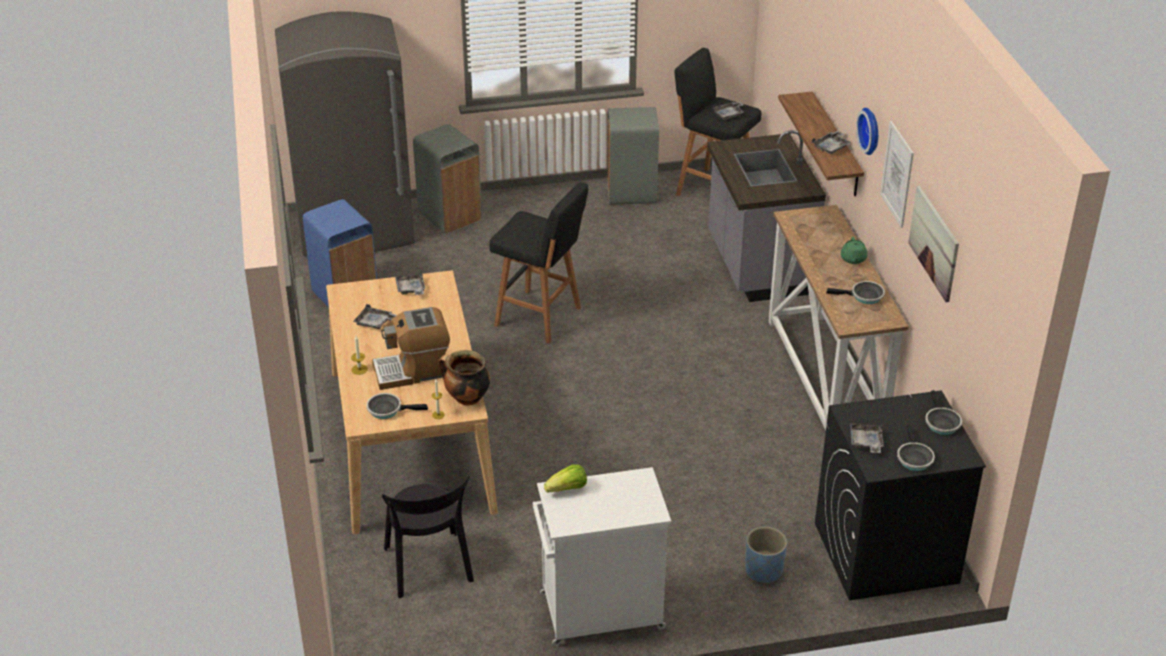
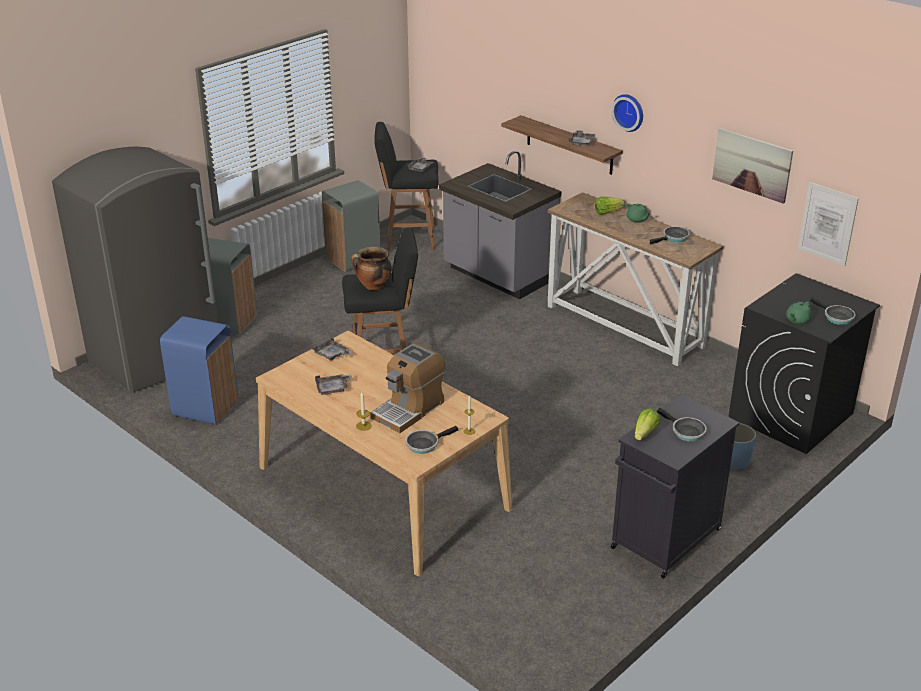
camera: 35 degrees left, 5 degrees down
(429, 568) = (508, 571): black chair -> none
(466, 398) = (476, 411): cooking pot -> cooking pot (373, 287)
(599, 612) = (664, 540): white cabinet -> black cabinet
(831, 239) = (607, 212): none -> lettuce
(866, 442) = (797, 320): grey tray -> green teapot
(897, 174) = (679, 131): picture -> picture (827, 223)
(941, 422) = (822, 291): frying pan -> frying pan (686, 431)

